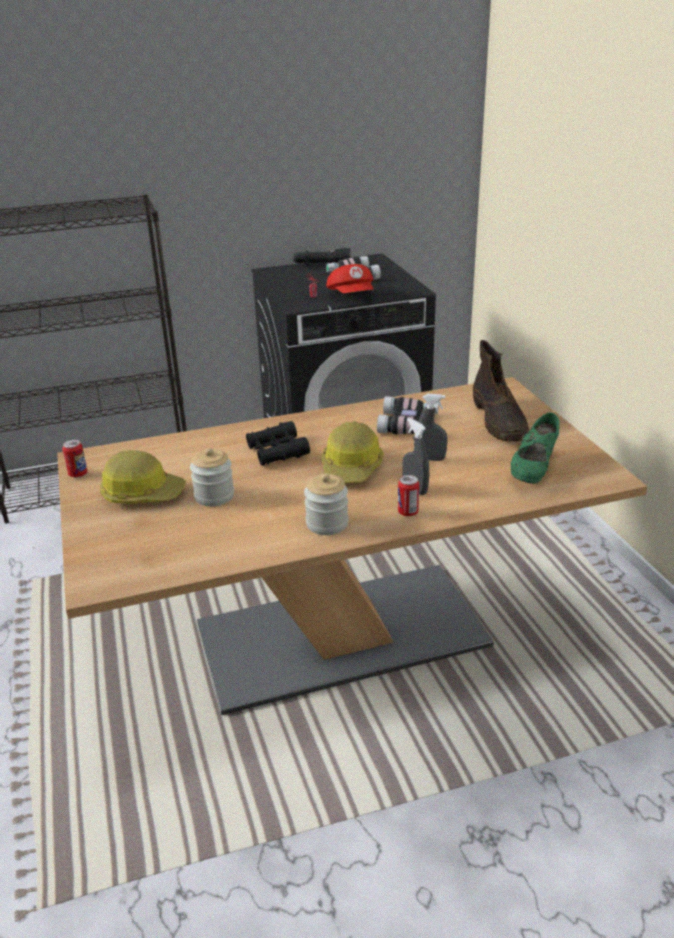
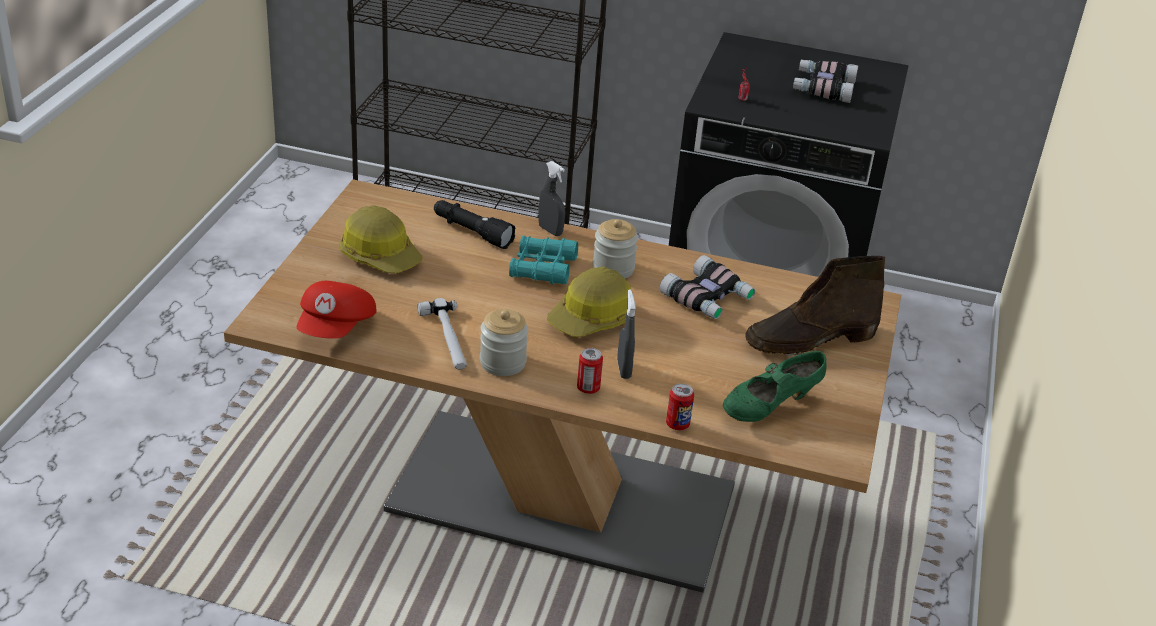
camera: 30 degrees right, 5 degrees up
(78, 474) = (347, 210): can -> can (677, 424)
(214, 496) = (437, 287): jar -> jar (613, 268)
(265, 527) = (447, 339): none -> hammer
(277, 451) = (542, 268): black binoculars -> turquoise binoculars
(322, 265) = (811, 56): black flashlight -> black flashlight (471, 232)
(352, 296) = (786, 116): red cap -> red cap (337, 328)
(430, 459) = (680, 346): grey spray bottle -> grey spray bottle (550, 230)
(499, 421) = (809, 339): brown boot -> brown boot turned 45 degrees clockwise

